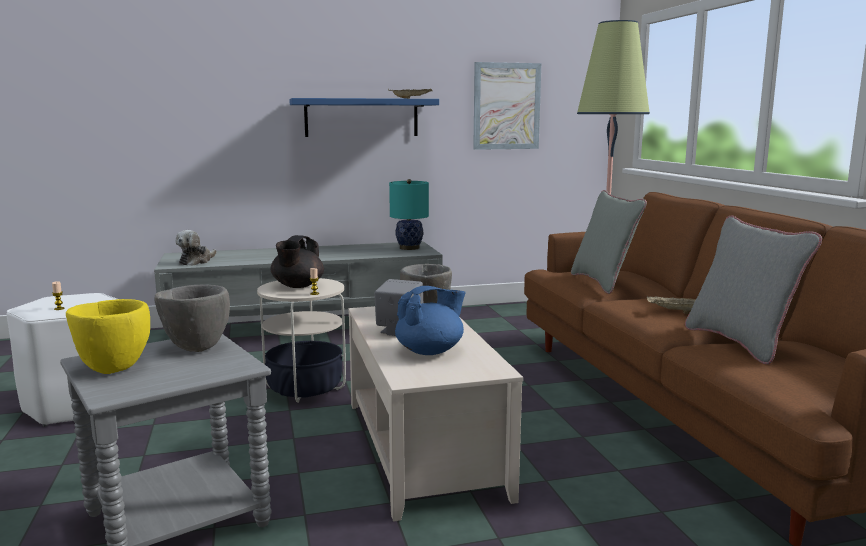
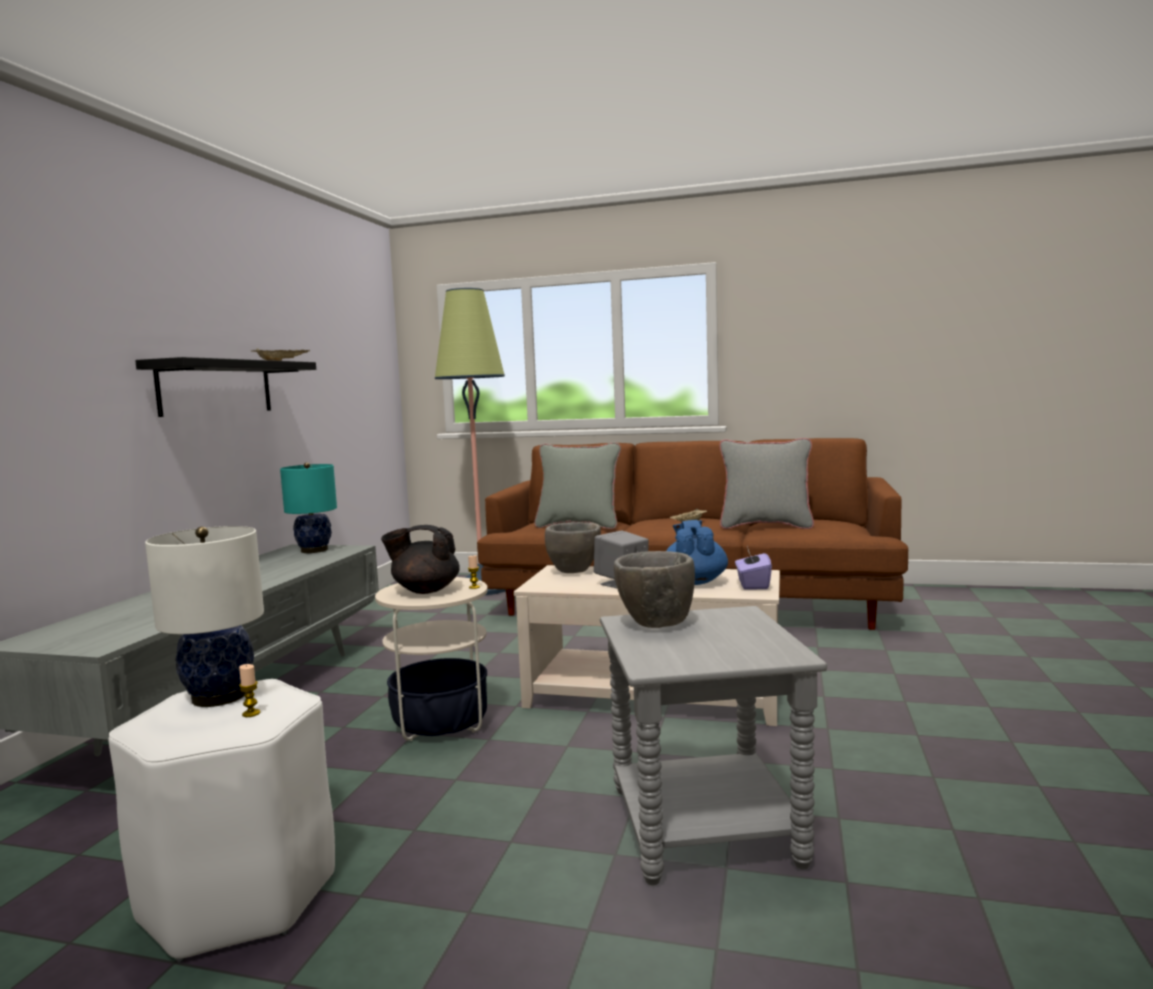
camera: 60 degrees left, 5 degrees down
(86, 299) = (220, 697): none -> white table lamp
(114, 367) = (695, 654): yellow bowl -> none
(196, 261) = (115, 632): plush toy -> none
(297, 286) = (425, 590): black teapot -> black teapot turned 135 degrees clockwise
(361, 117) = (216, 388): blue shelf -> black shelf
(440, 373) = (752, 585): none -> purple tissue box
(506, 106) = (334, 373): picture -> none

